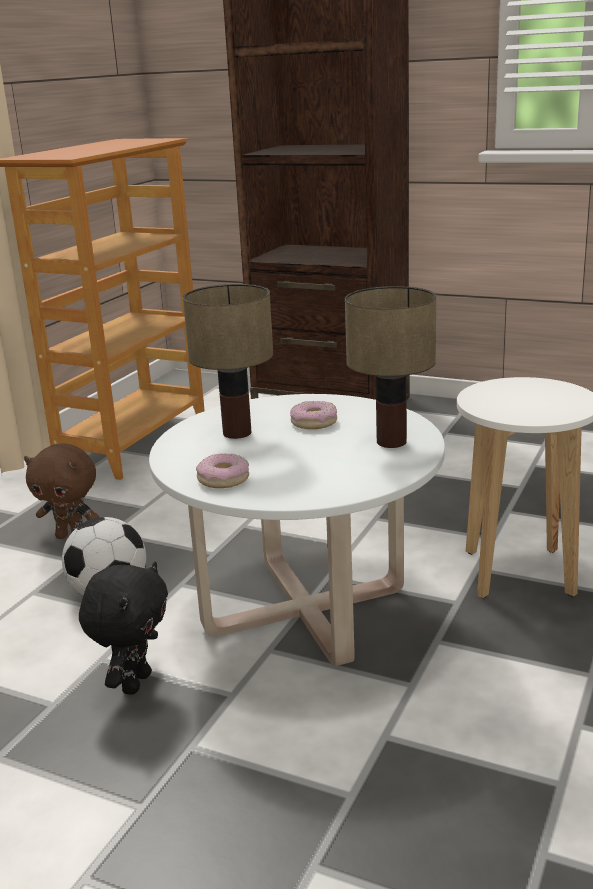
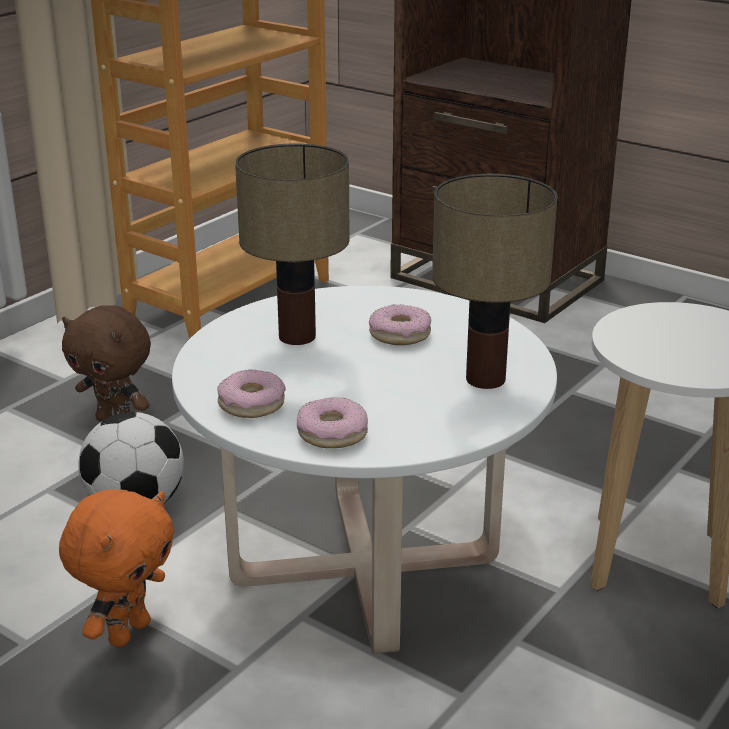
camera: 10 degrees right, 5 degrees up
(135, 682) = (128, 631): black plush toy -> orange plush toy
(295, 489) = (332, 433): none -> donut

